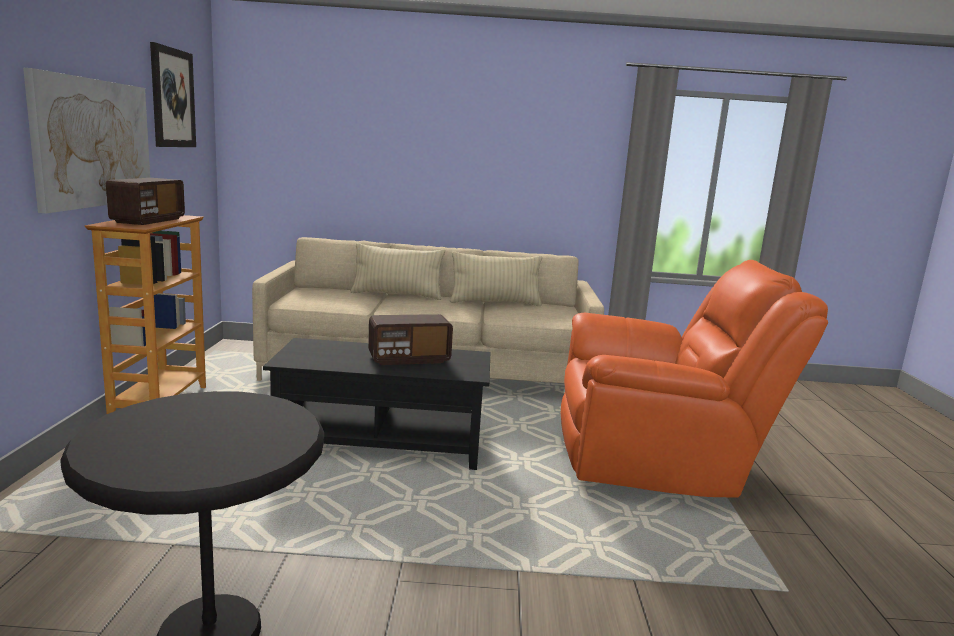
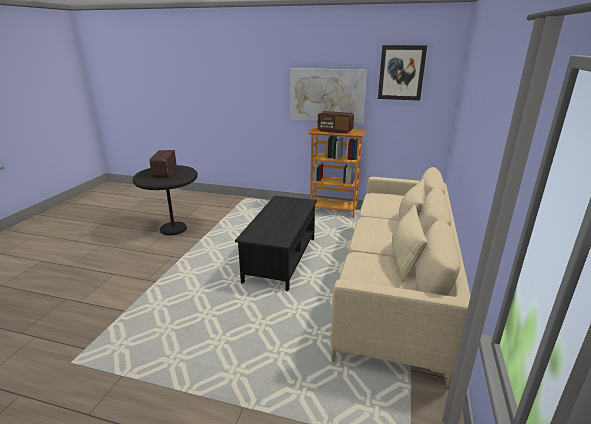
camera: 105 degrees right, 10 degrees up
(409, 359) = (277, 223): radio -> radio (165, 172)
(657, 463) = (218, 366): orange armchair -> none

